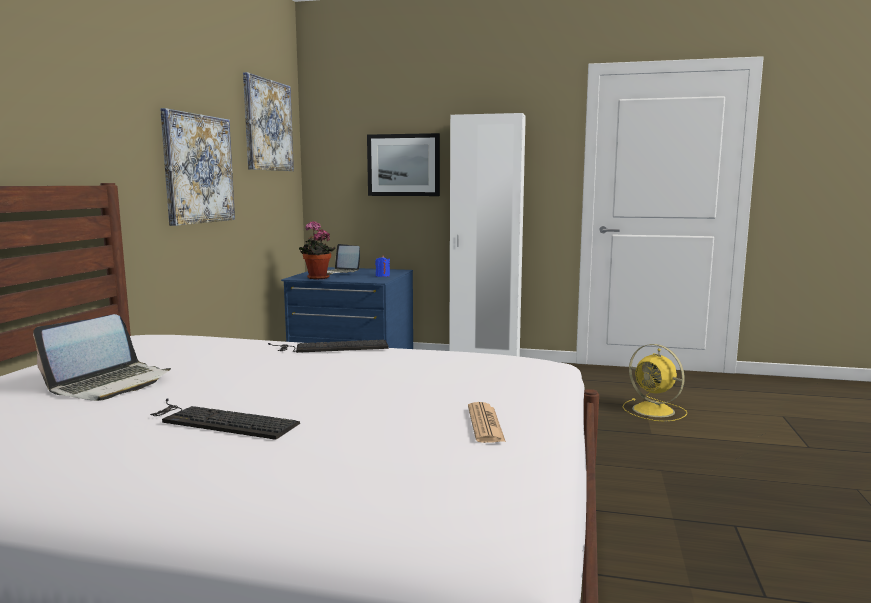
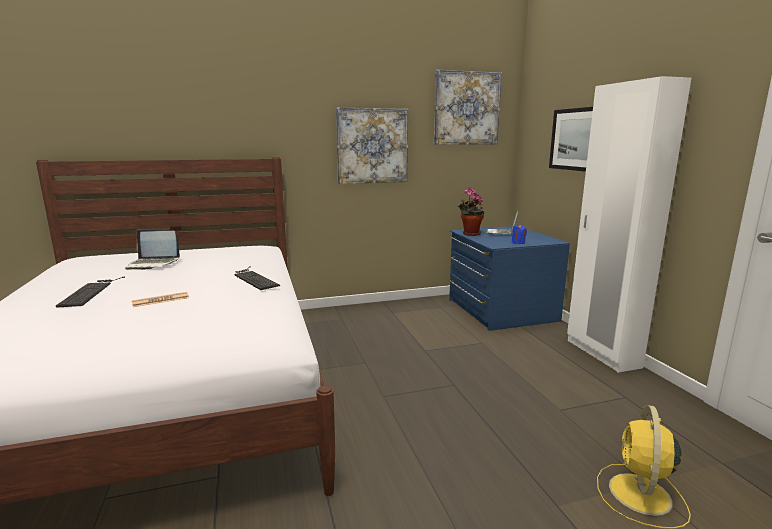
camera: 60 degrees right, 5 degrees up
(485, 424) = (83, 346): newspaper -> newspaper (160, 300)

